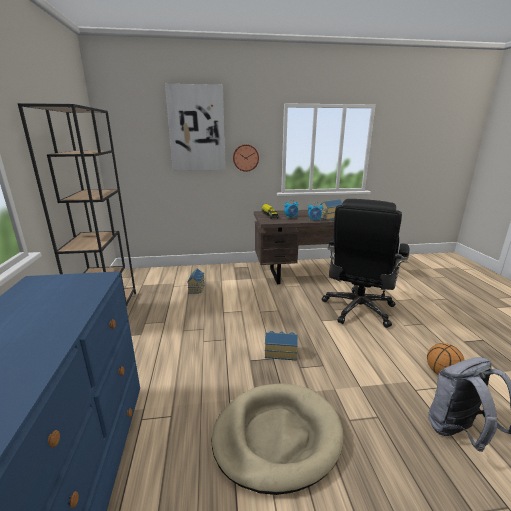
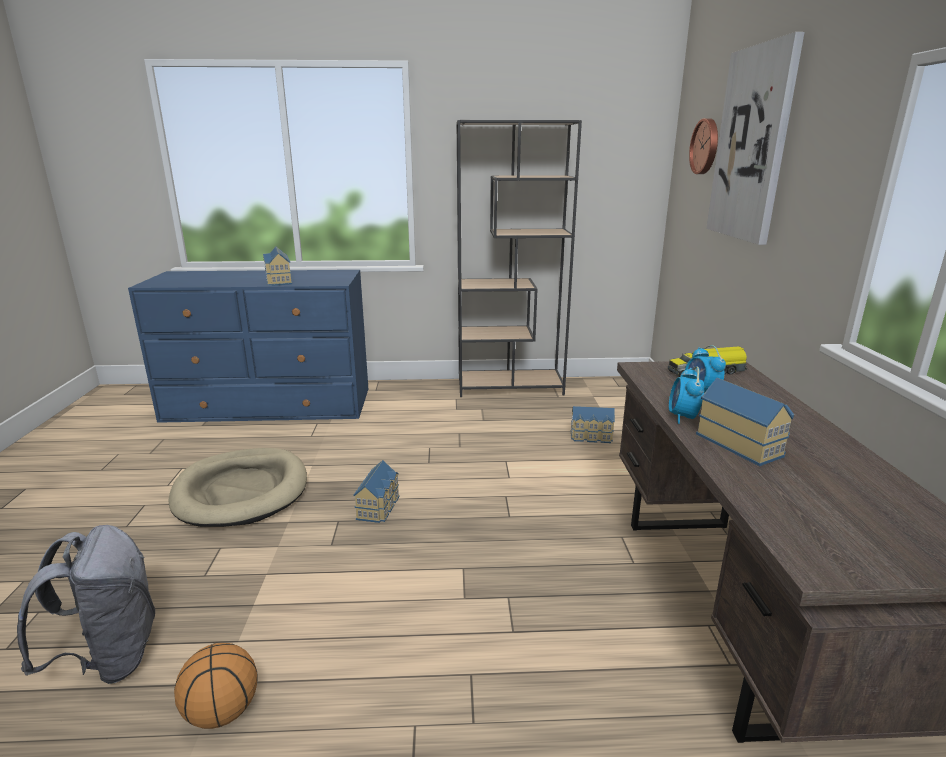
camera: 95 degrees right, 0 degrees up
(59, 314) = (278, 281): none -> toy house
(245, 158) = (801, 223): wall clock -> wall clock (706, 146)
(358, 309) = (510, 647): black office chair -> none

